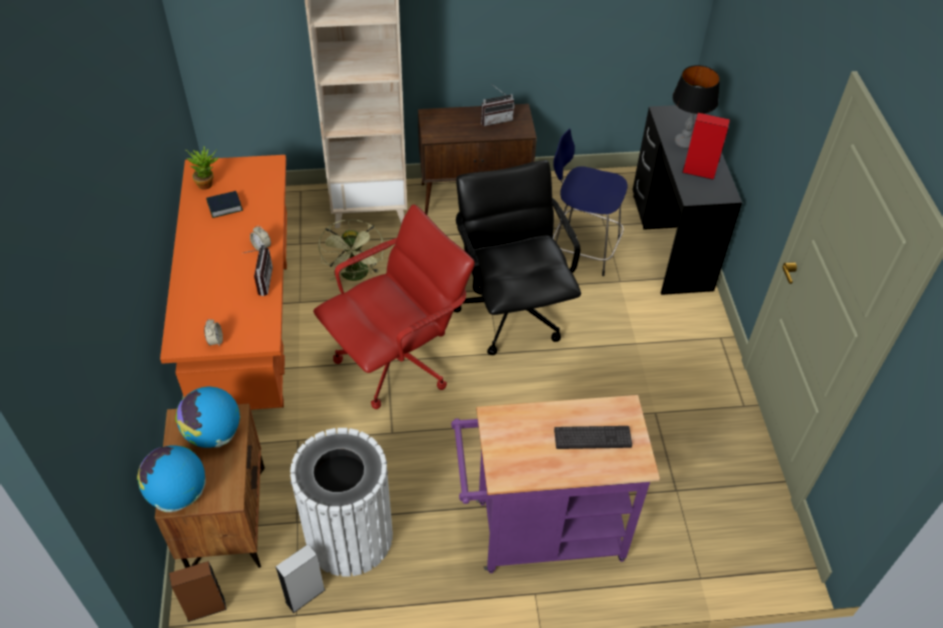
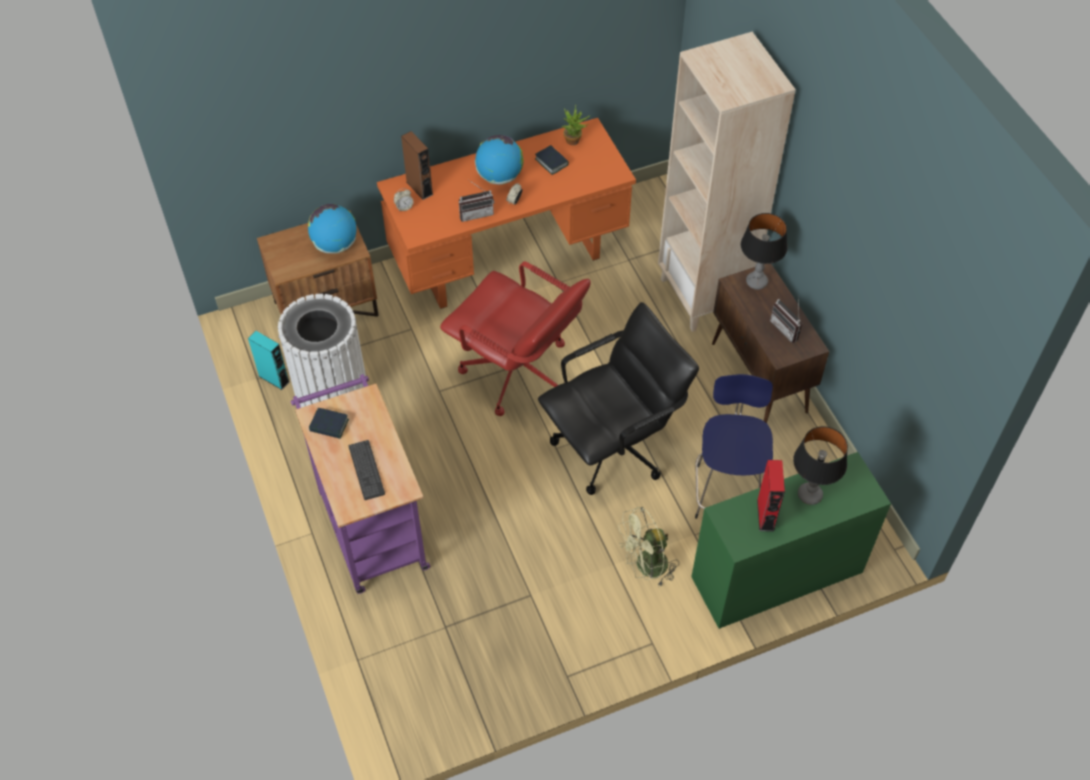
camera: 75 degrees right, 5 degrees up
(178, 493) = (279, 243): globe -> globe (500, 176)
(206, 608) = (250, 323): brown speaker -> brown speaker (419, 188)
(305, 595) = (274, 379): grey speaker -> turquoise speaker
(356, 276) = (606, 313): green fan -> green fan (645, 567)
(437, 122) = (757, 282): none -> table lamp
(522, 462) = (329, 426): none -> book
(671, 241) = (777, 575): black desk -> green desk

